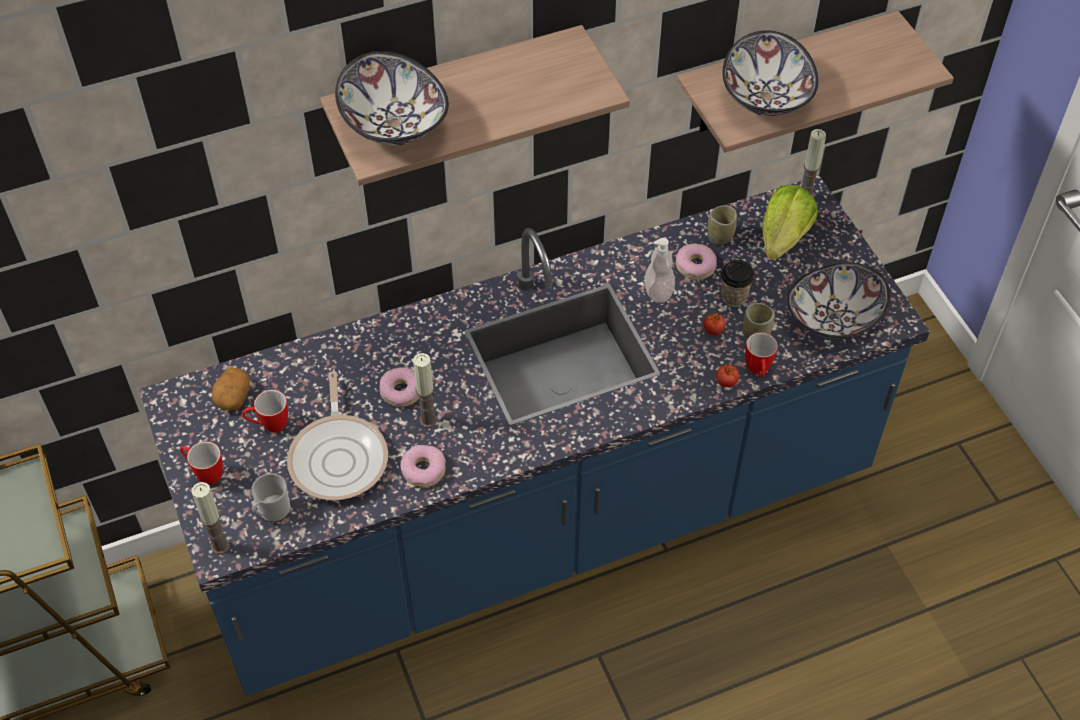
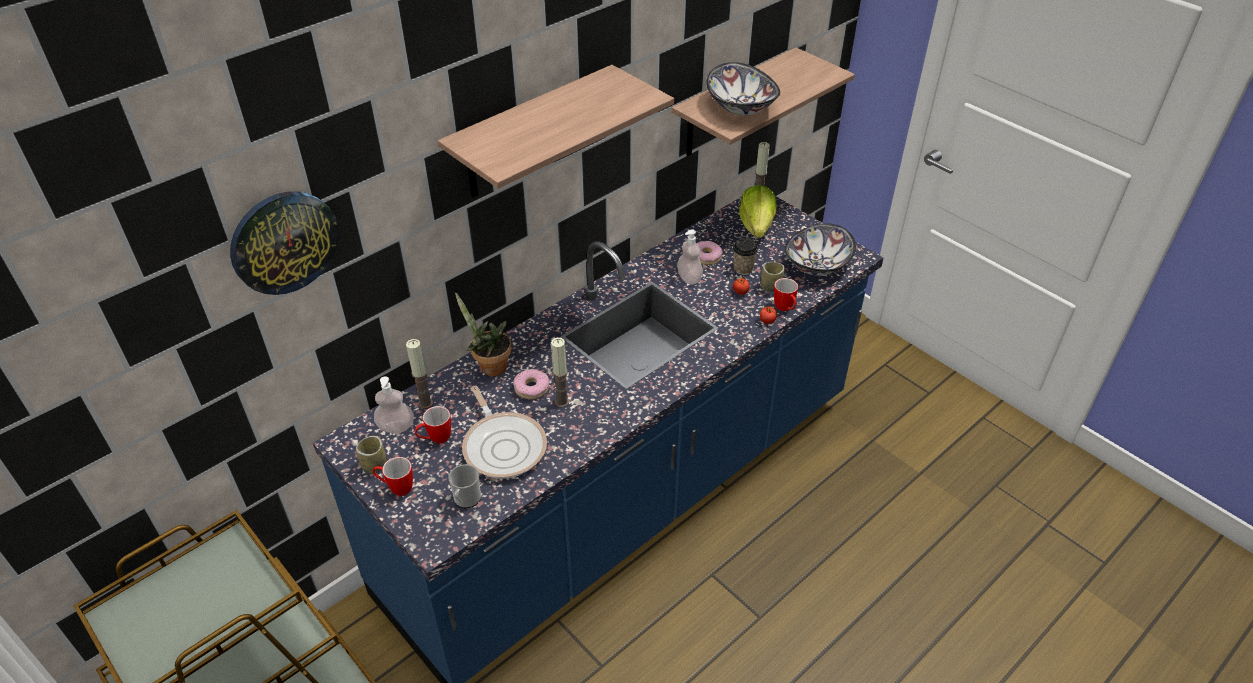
camera: 20 degrees left, 10 degrees down
(116, 187) = (284, 242): none -> wall clock
(220, 546) = (433, 538): candle -> candle (425, 403)
(233, 396) = (396, 427): potato -> soap dispenser
(366, 348) = (490, 367): none -> potted plant
(393, 124) = (505, 144): bowl -> none
(423, 470) = (575, 436): donut -> none
(720, 236) = (713, 236): cup -> cup (374, 465)

